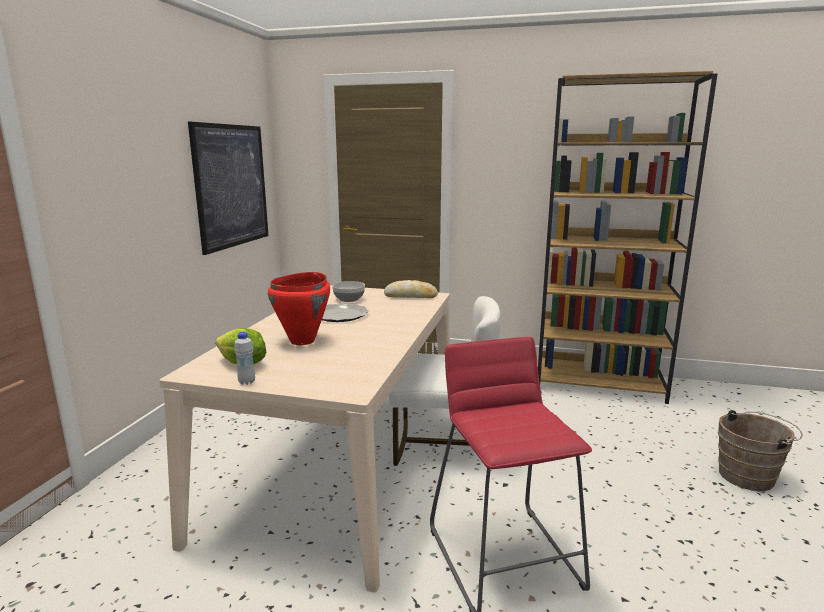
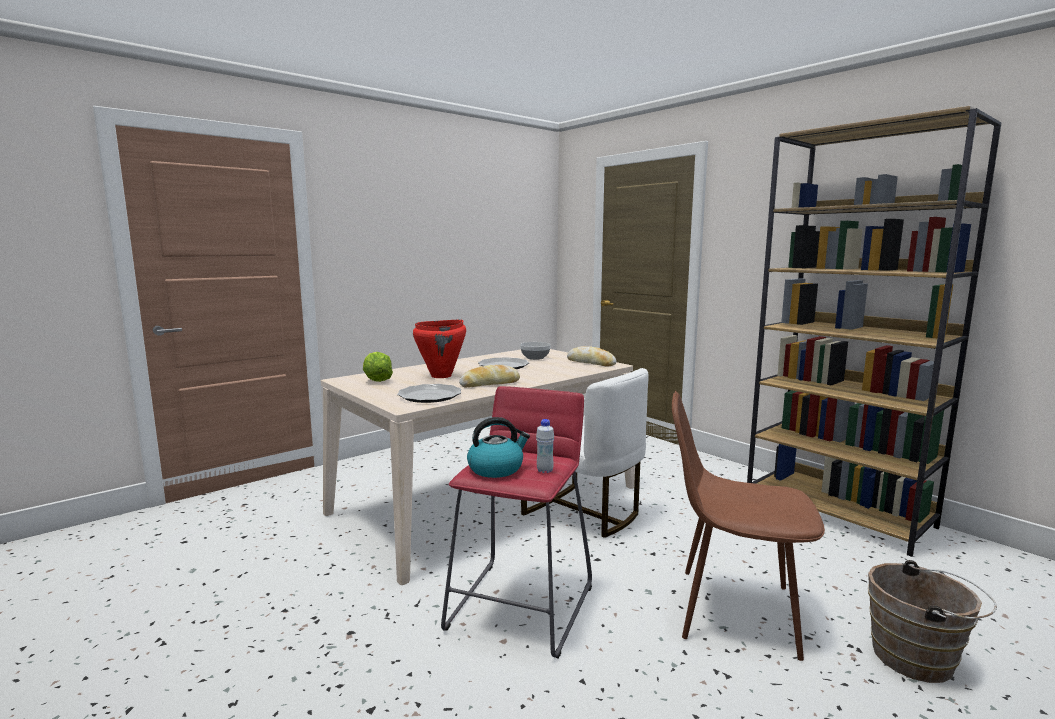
camera: 35 degrees right, 5 degrees down
(232, 186) = (499, 257): picture -> none
(246, 382) = (359, 389): white bottle -> white bottle (545, 470)
(348, 370) = (430, 396): none -> plate
(374, 340) = (490, 384): none -> bread
(510, 434) = (496, 468): none -> kettle
(634, 488) = (732, 610): none -> brown chair

